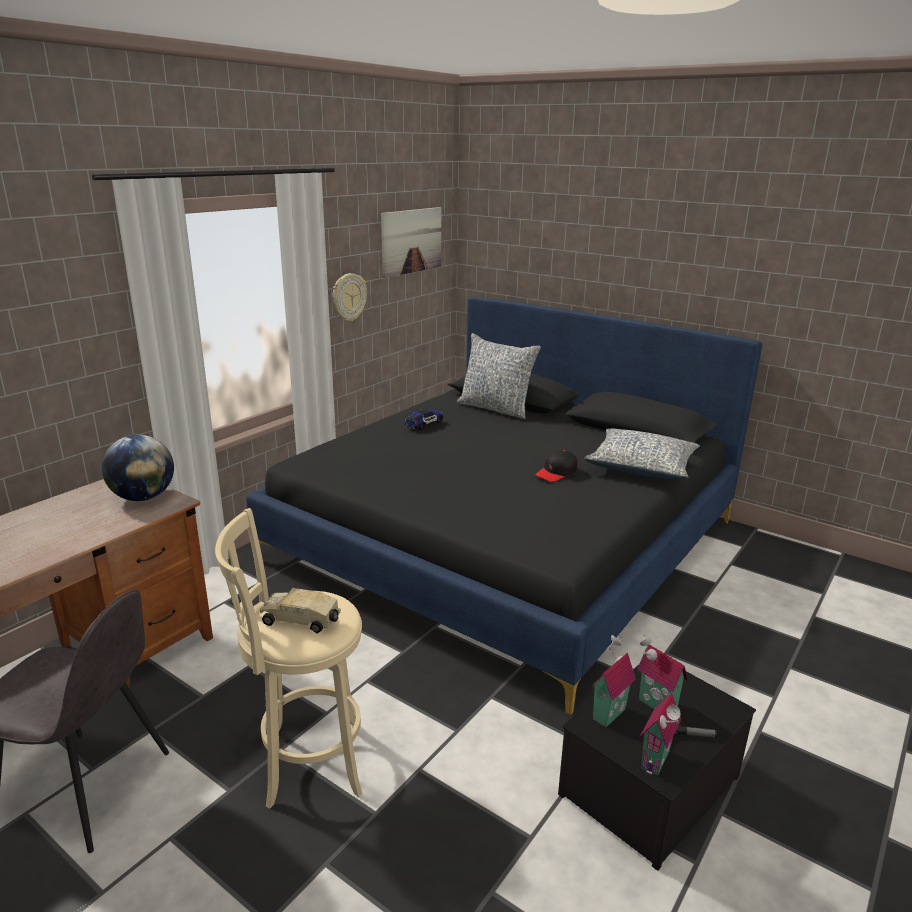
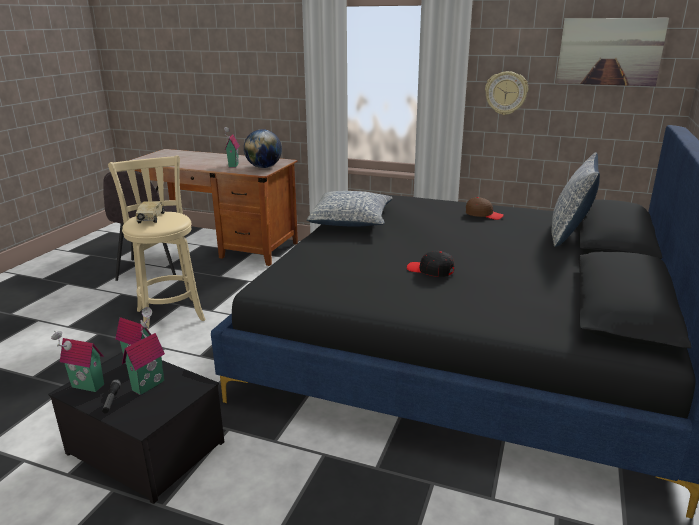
camera: 75 degrees right, 0 degrees up
(88, 522) = (232, 165): none -> toy house
(424, 424) = (483, 215): toy car -> brown cap
(642, 467) = (496, 312): pillow -> pillow (351, 221)

